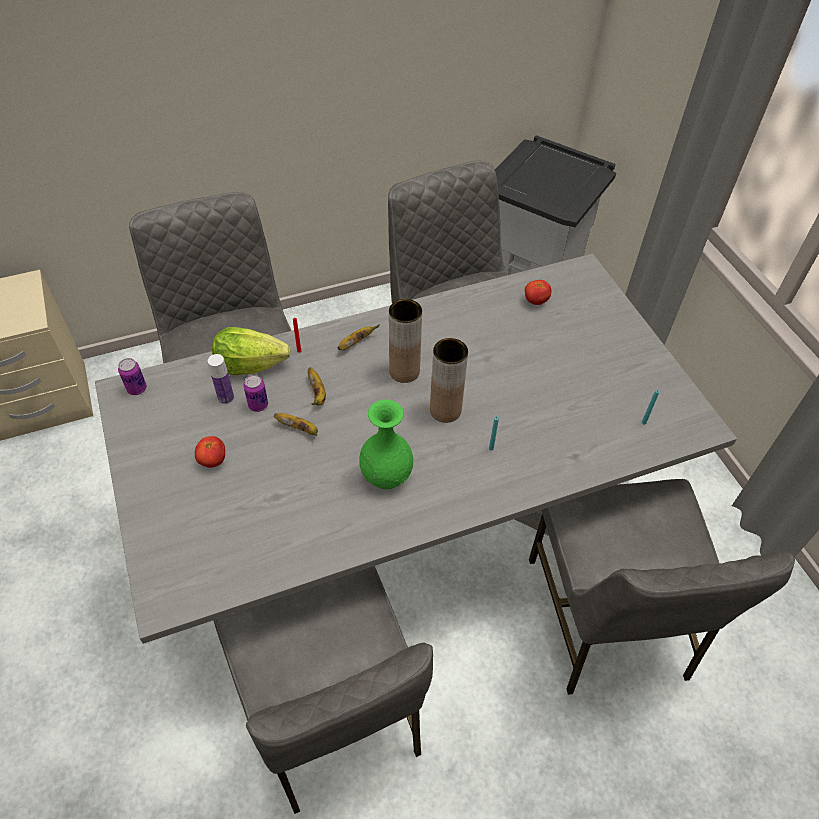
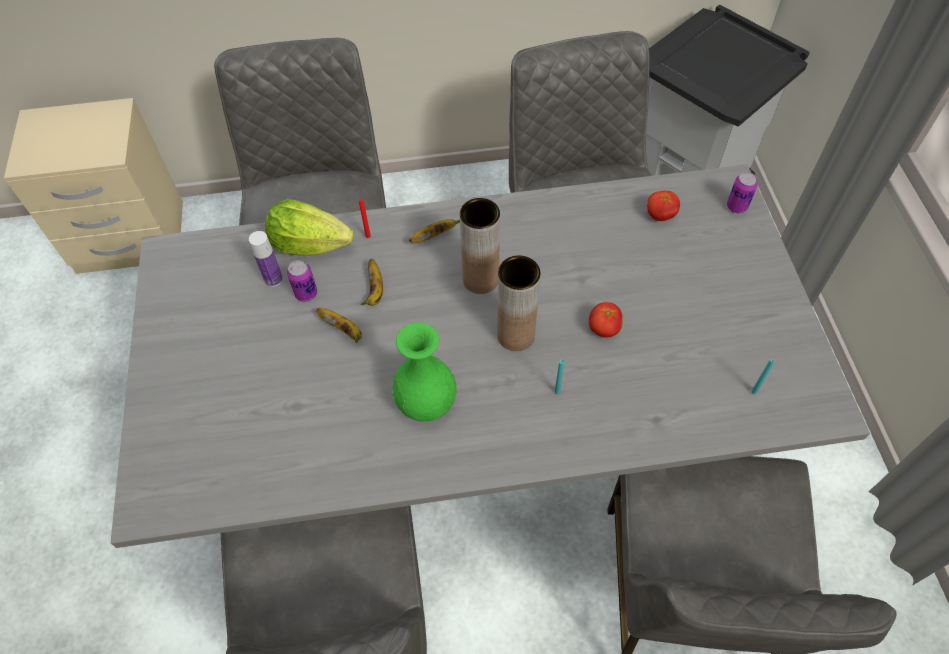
camera: 15 degrees right, 5 degrees up
(137, 389) = (182, 253): can -> can (736, 207)
(212, 460) = (240, 351): tomato -> tomato (603, 329)

